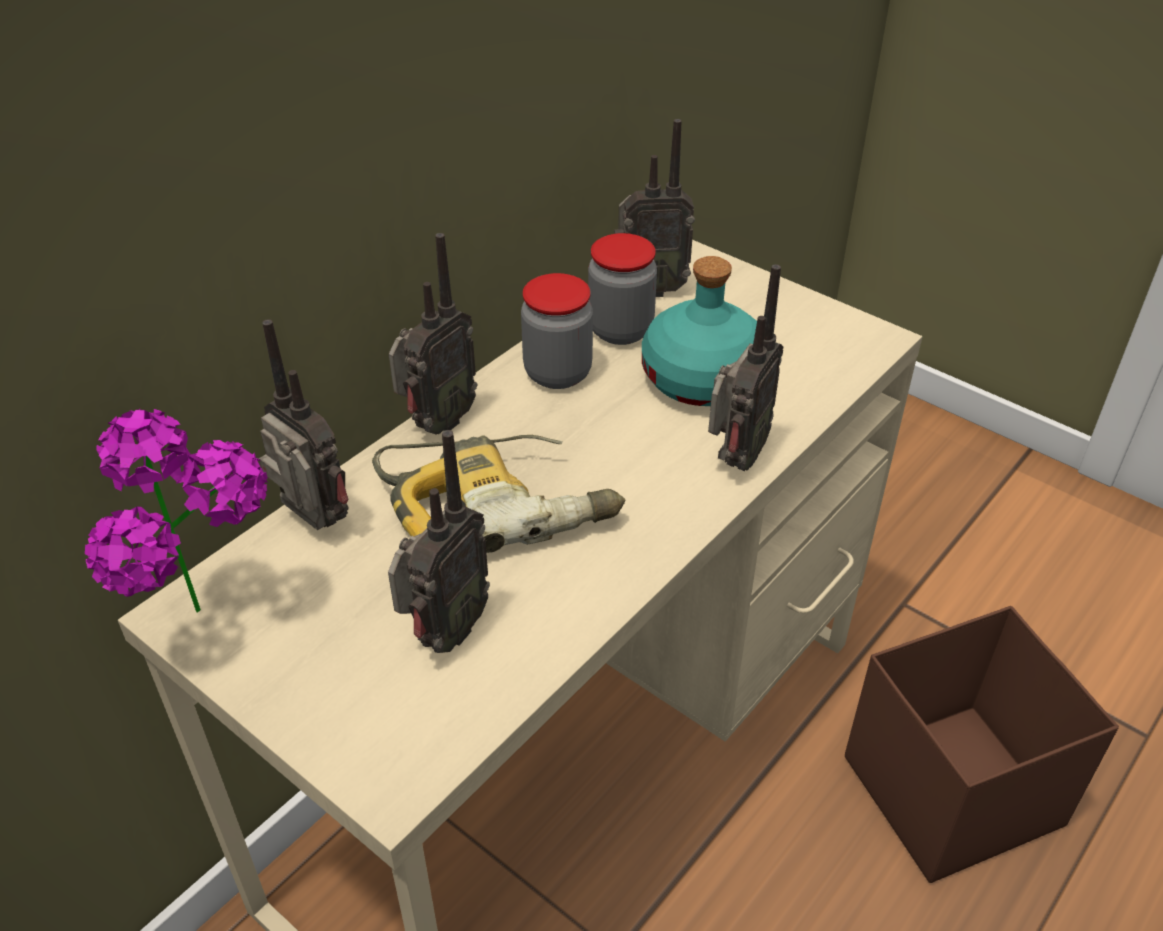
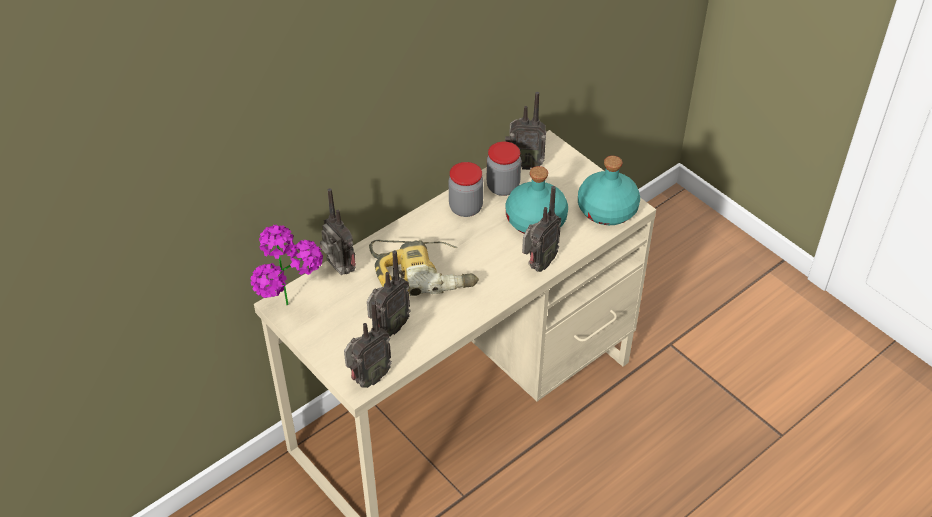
camera: 10 degrees right, 5 degrees up
(436, 423) = (402, 228): radio -> radio (368, 378)
(831, 346) = (606, 210): none -> turquoise bottle
(948, 791) = (659, 447): brown storage box -> none

